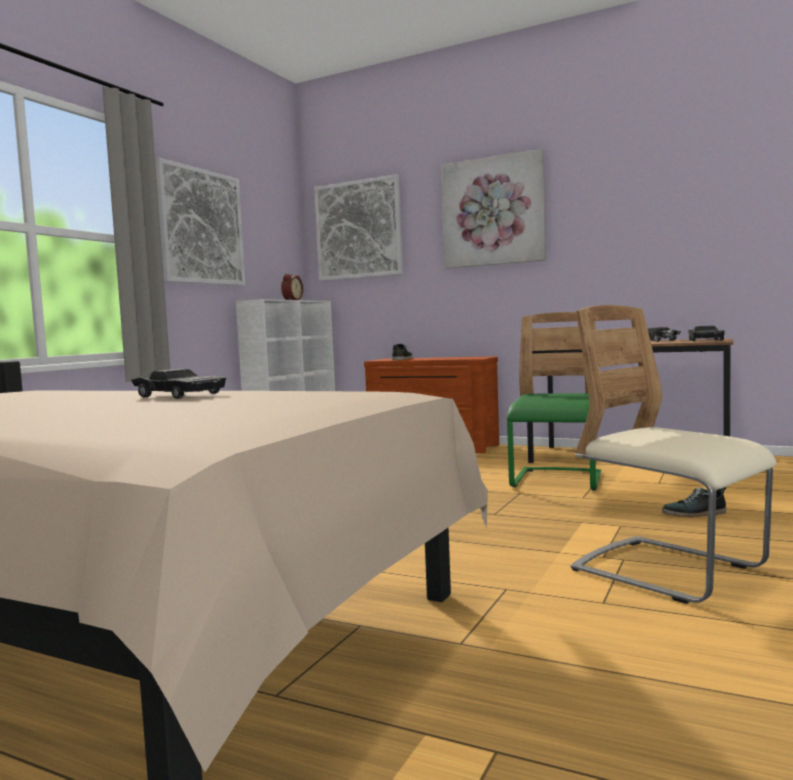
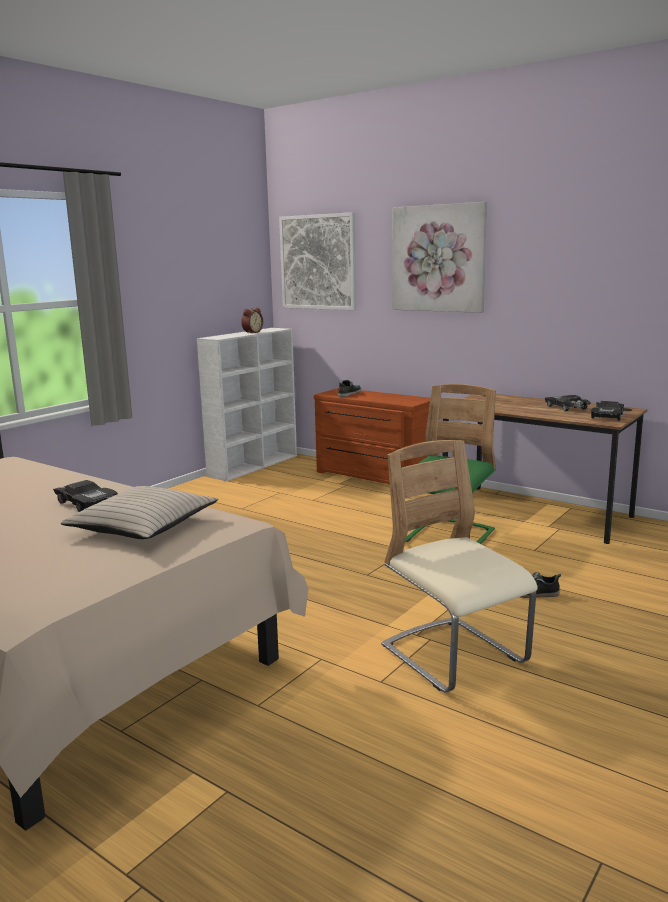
camera: 10 degrees right, 10 degrees up
(201, 227) = (162, 275): picture -> none
(282, 399) = (142, 526): none -> beige pillow

